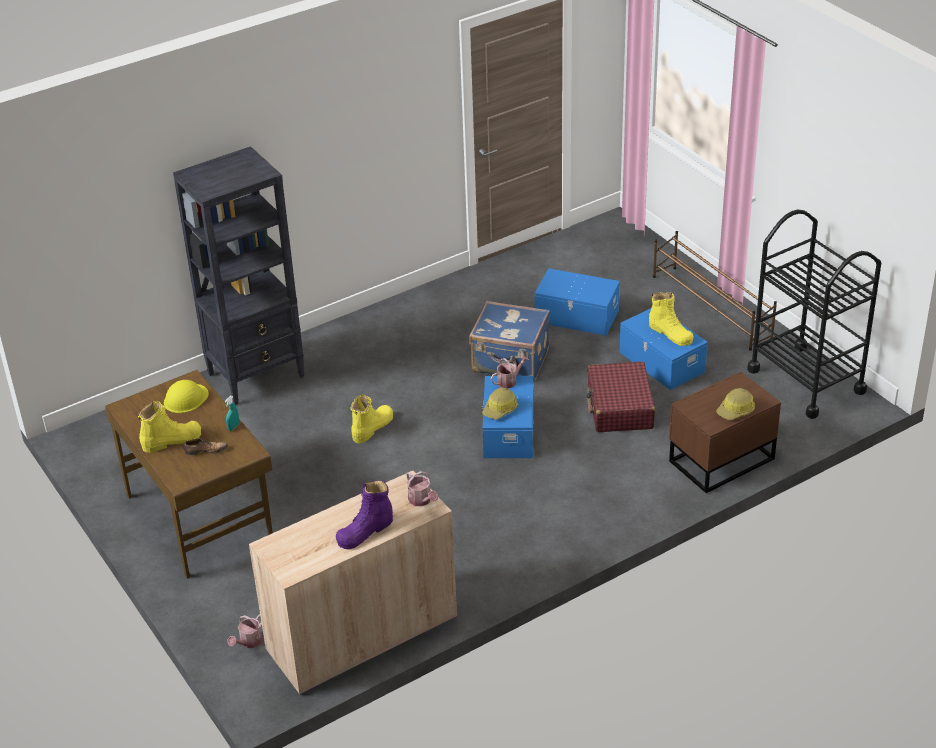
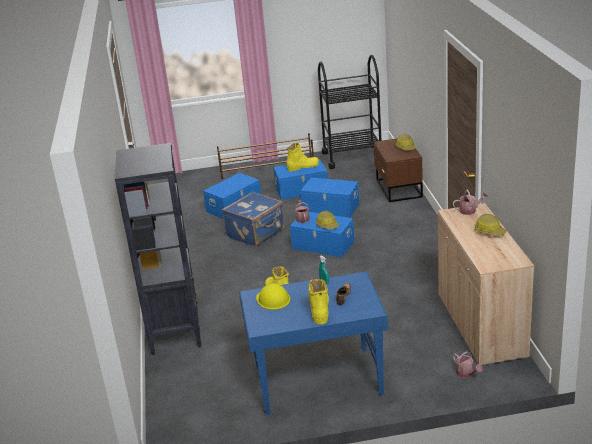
camera: 65 degrees left, 10 degrees down
(200, 516) = (317, 380): brown desk -> blue desk
(365, 531) = (490, 231): purple boot -> hard hat
(620, 407) = (331, 208): red suitcase -> blue storage box

